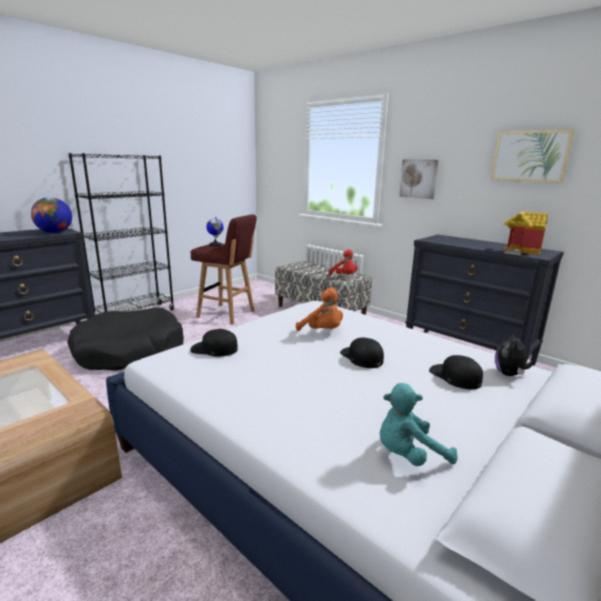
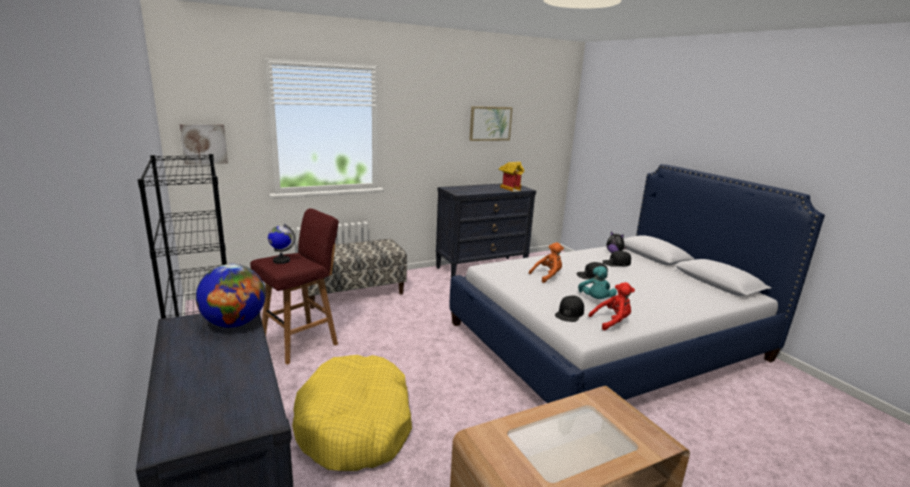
camera: 70 degrees left, 0 degrees up
(129, 351) = (356, 425): black dog bed -> yellow dog bed
(344, 276) = (380, 246): red plush toy -> red plush toy (612, 322)
(408, 455) = (688, 290): turquoise plush toy -> turquoise plush toy (595, 300)
(418, 178) = (414, 143): picture -> picture (204, 144)

